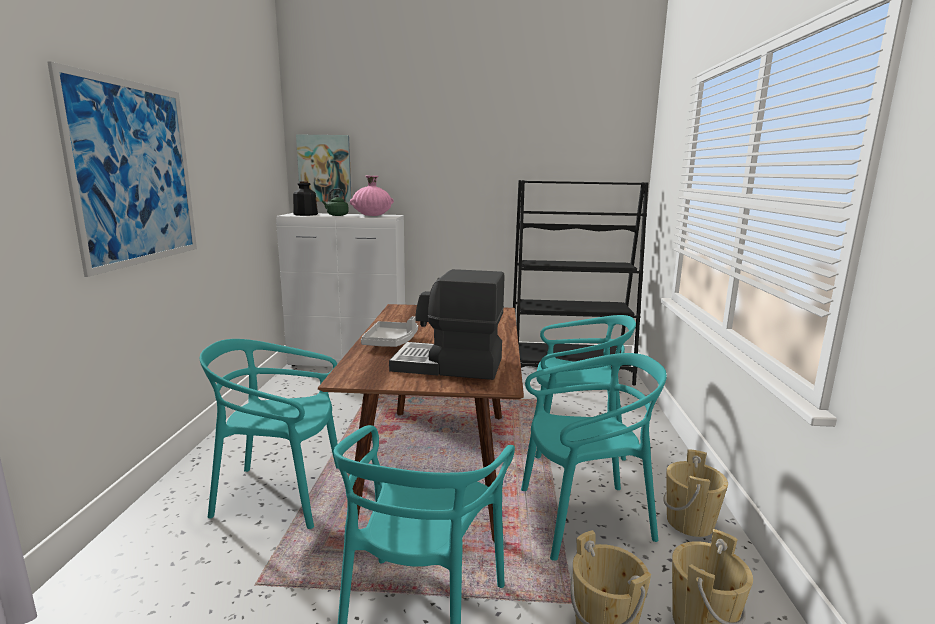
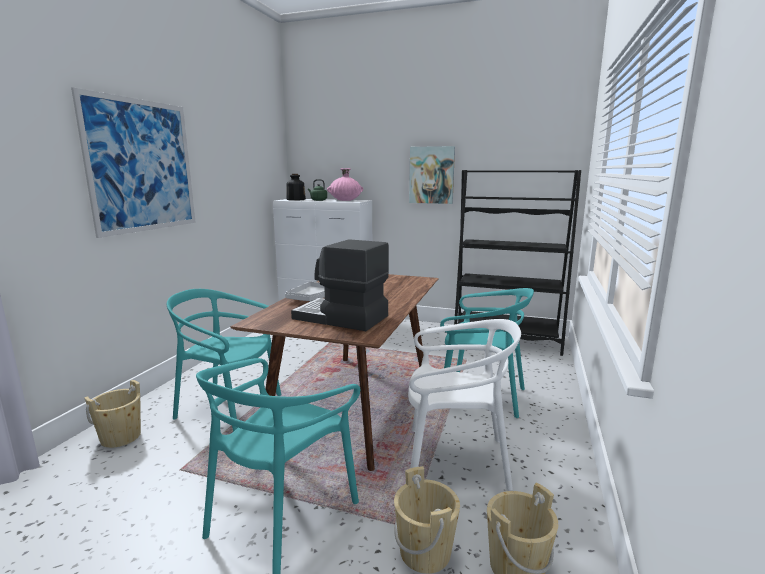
camera: 15 degrees right, 0 degrees up
(325, 168) = (314, 163): picture -> picture (431, 175)
(584, 517) = (455, 460): turquoise chair -> white chair
(690, 522) = (552, 479): beige bucket -> beige bucket (121, 437)

